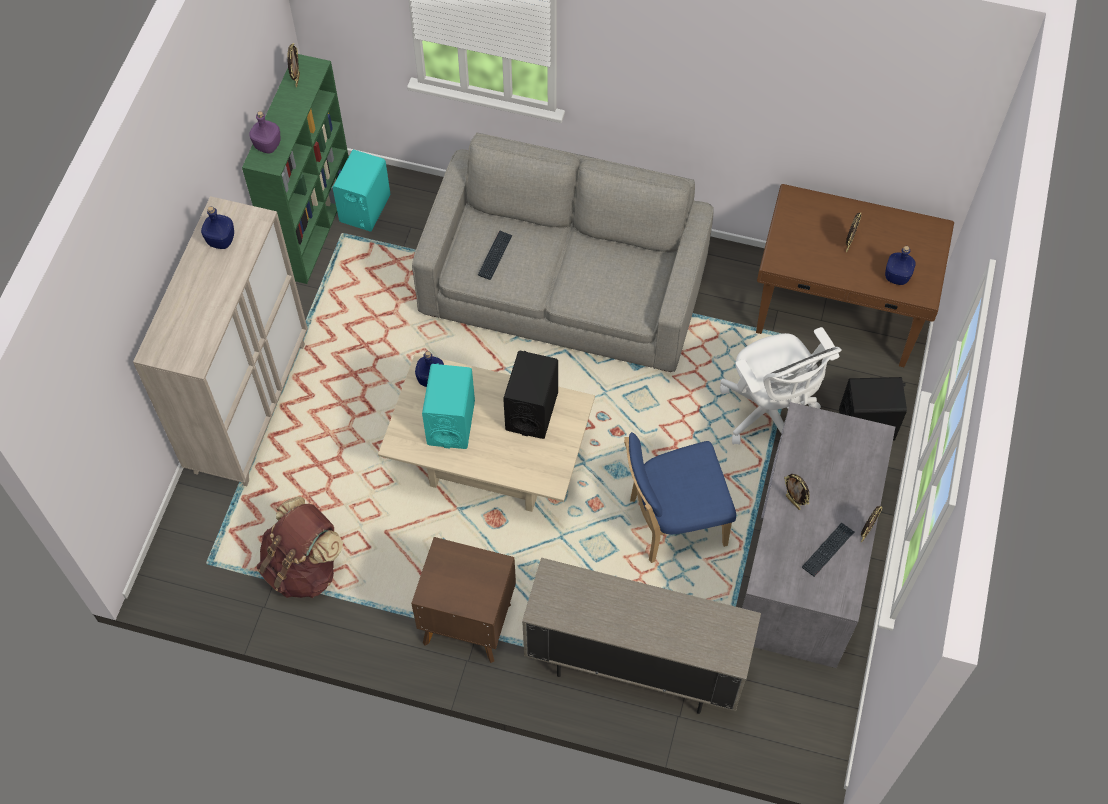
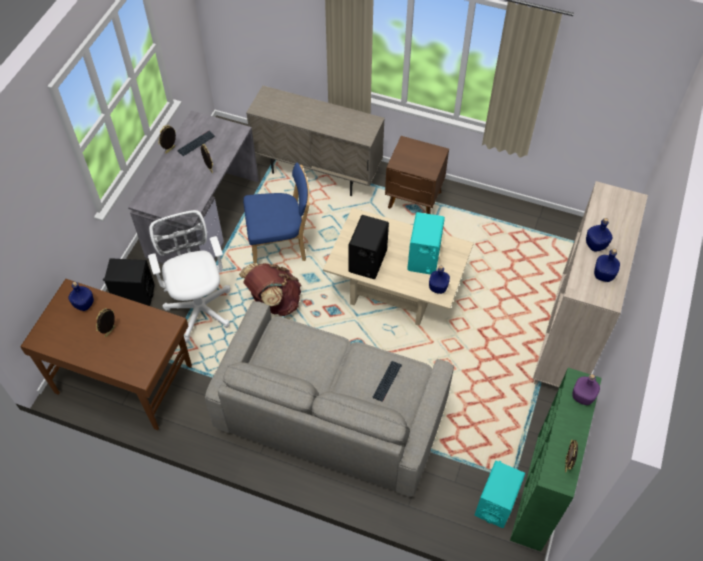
camera: 175 degrees left, 5 degrees down
(223, 280) = (596, 245): none -> blue bottle
(303, 567) = (517, 236): brown backpack -> brown backpack (274, 302)

